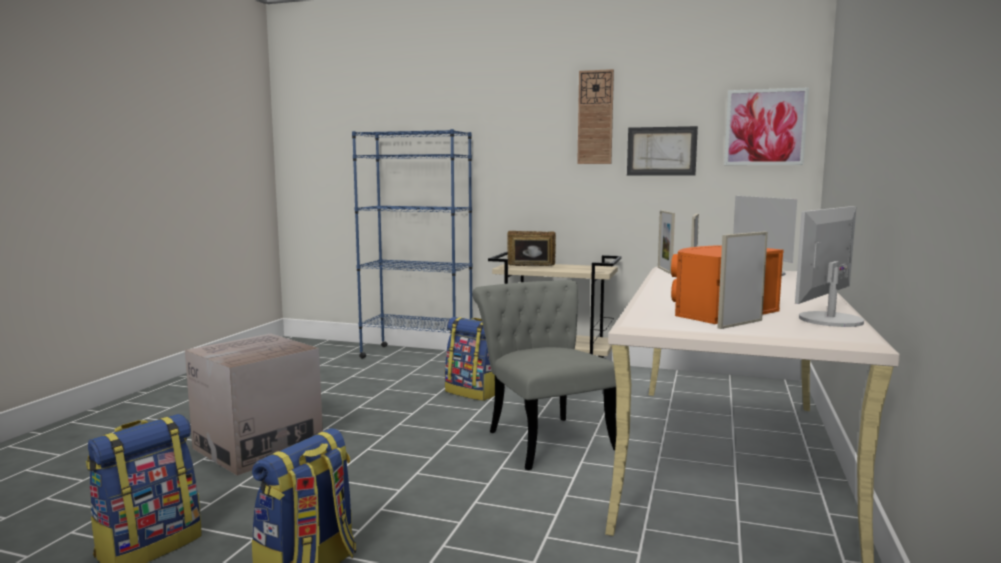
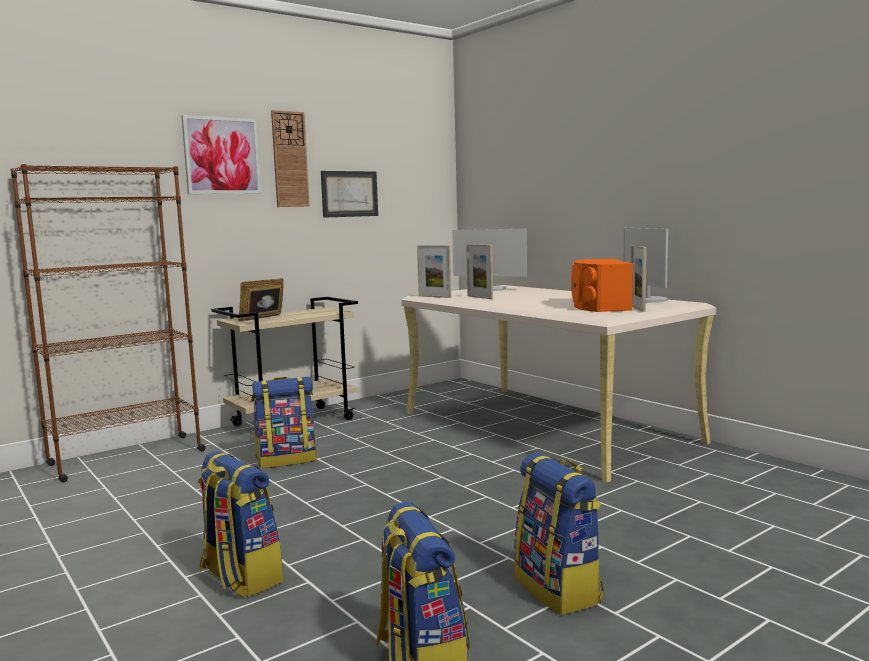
camera: 55 degrees left, 0 degrees up
(258, 447) = (240, 577): cardboard box -> backpack
(417, 356) = (126, 458): blue bookcase -> brown bookcase
(545, 438) = (432, 460): grey chair -> none
(765, 127) = (421, 174): picture -> picture (222, 156)

